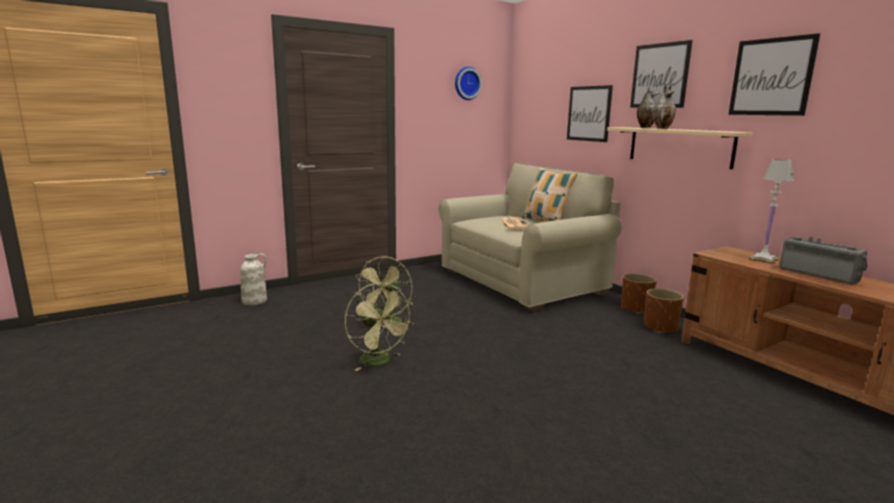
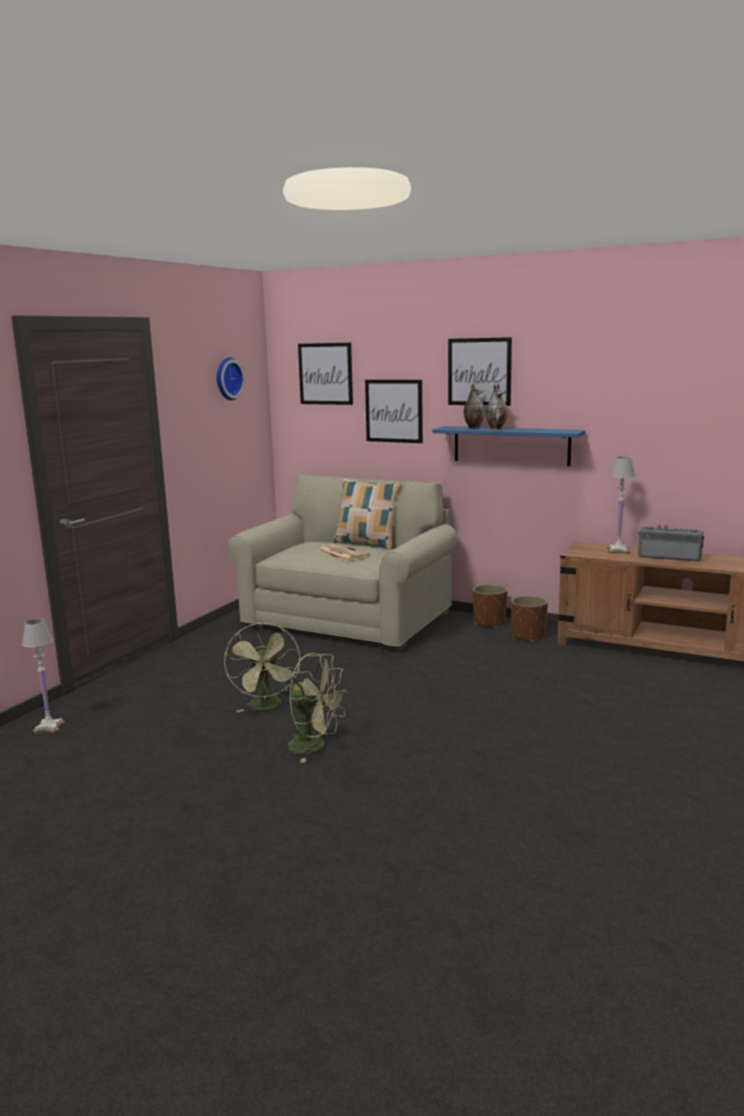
camera: 30 degrees left, 0 degrees up
(255, 301) = (49, 727): white vase -> white table lamp
(679, 146) = (511, 445): beige shelf -> blue shelf
(771, 77) = (596, 378): picture -> picture (325, 374)

